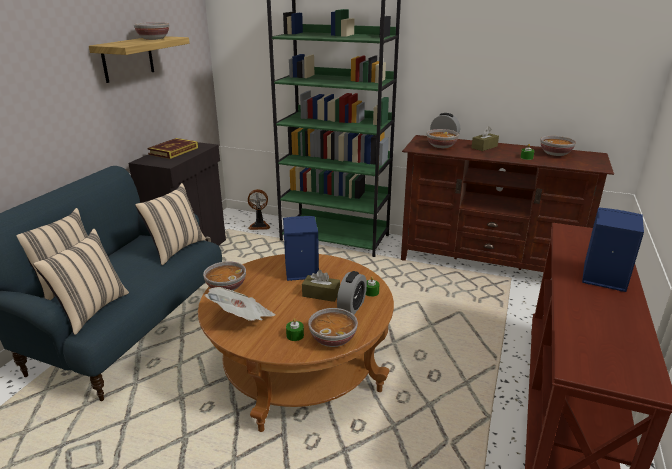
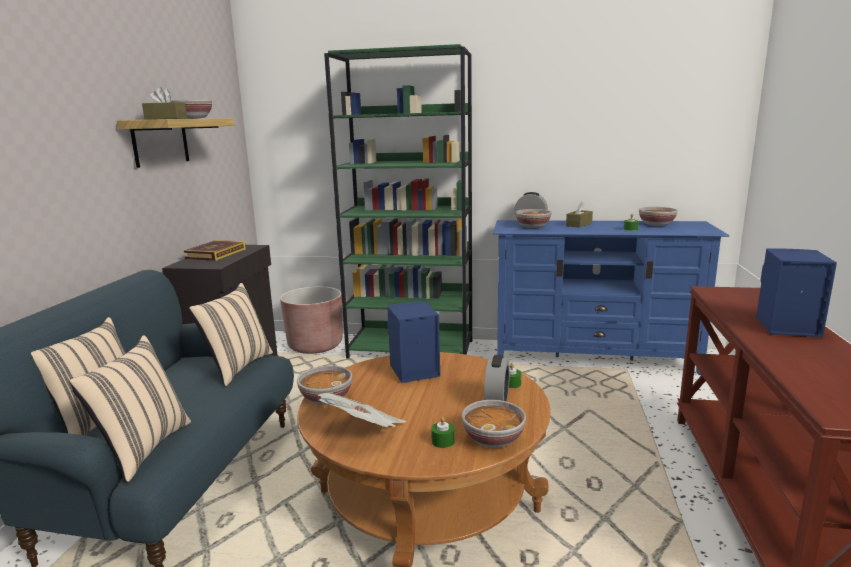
camera: 10 degrees left, 10 degrees down
(259, 225) = (315, 345): fan -> brown planter
(321, 294) = (451, 393): brown tissue box -> brown tissue box (166, 119)
(487, 263) = (594, 357): brown tv stand -> blue tv stand

